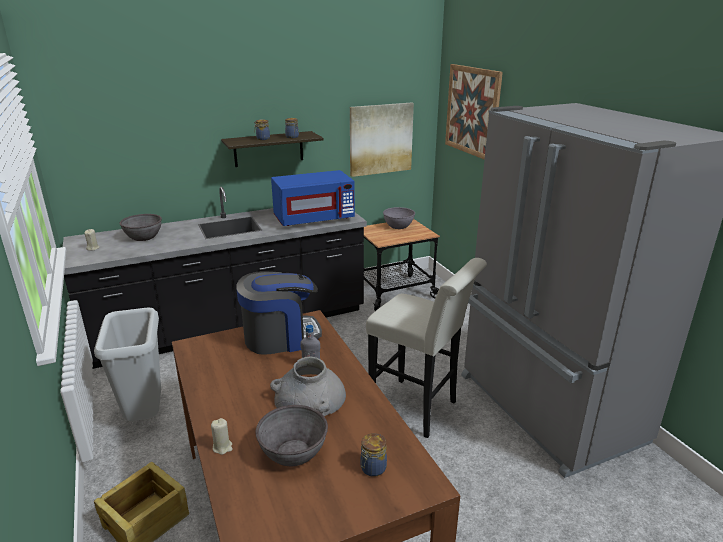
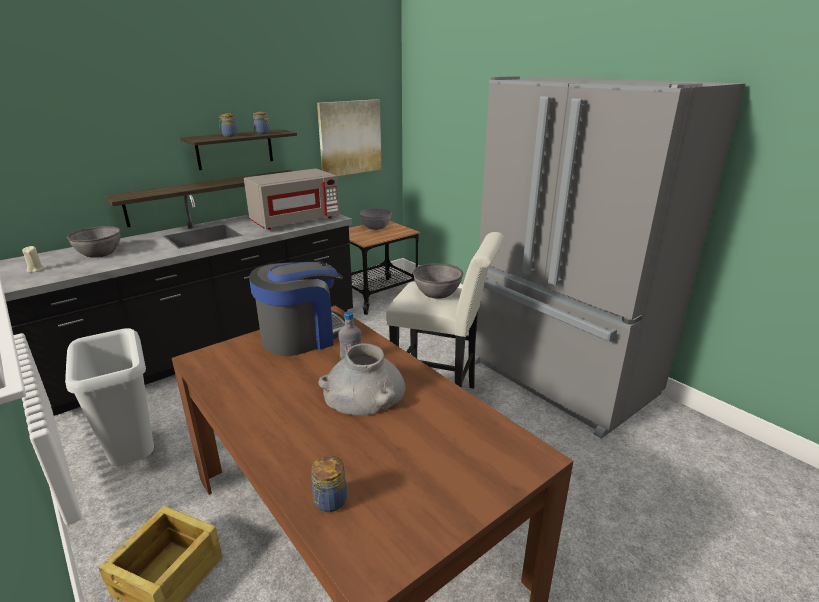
camera: 15 degrees left, 0 degrees up
(222, 447) = (283, 461): beige candle -> none
(242, 190) = (209, 197): none -> shelf
(293, 452) = (372, 451): grey bowl -> grey bowl (437, 293)
(314, 219) = (295, 221): blue microwave -> grey microwave
(372, 469) = (469, 452): jar -> jar (329, 502)
(472, 111) = (442, 103): picture -> none

